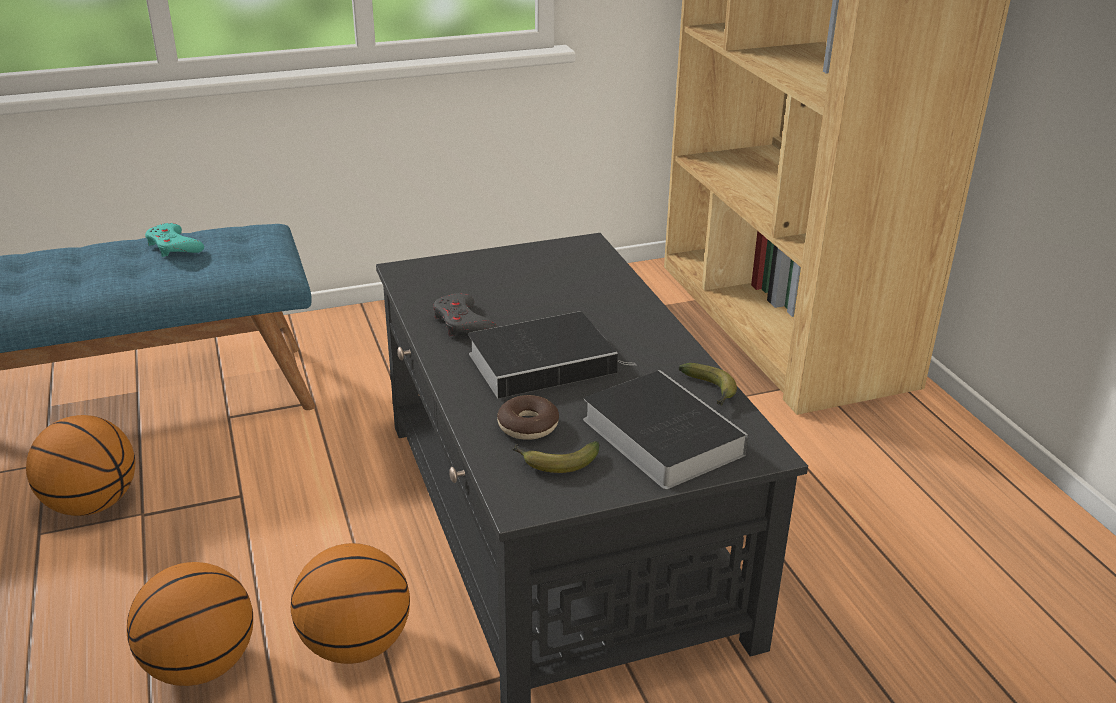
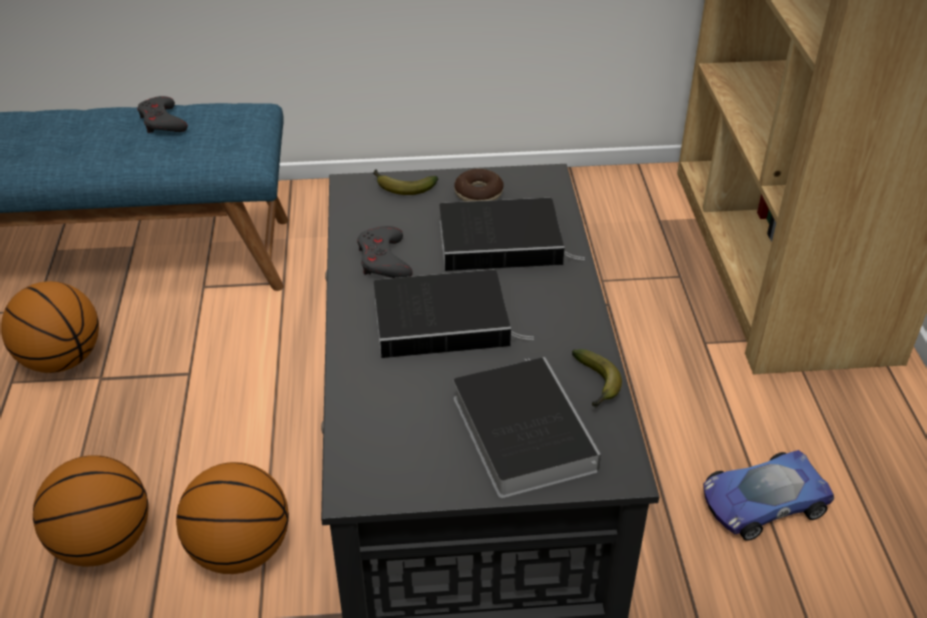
camera: 15 degrees right, 10 degrees up
(174, 246) = (162, 121): turquoise game controller -> grey game controller
(528, 426) = (397, 396): donut -> donut (478, 193)
(554, 462) = (405, 445): banana -> banana (401, 187)
(571, 295) = (503, 241): none -> book
(847, 514) = (761, 502): none -> toy car

